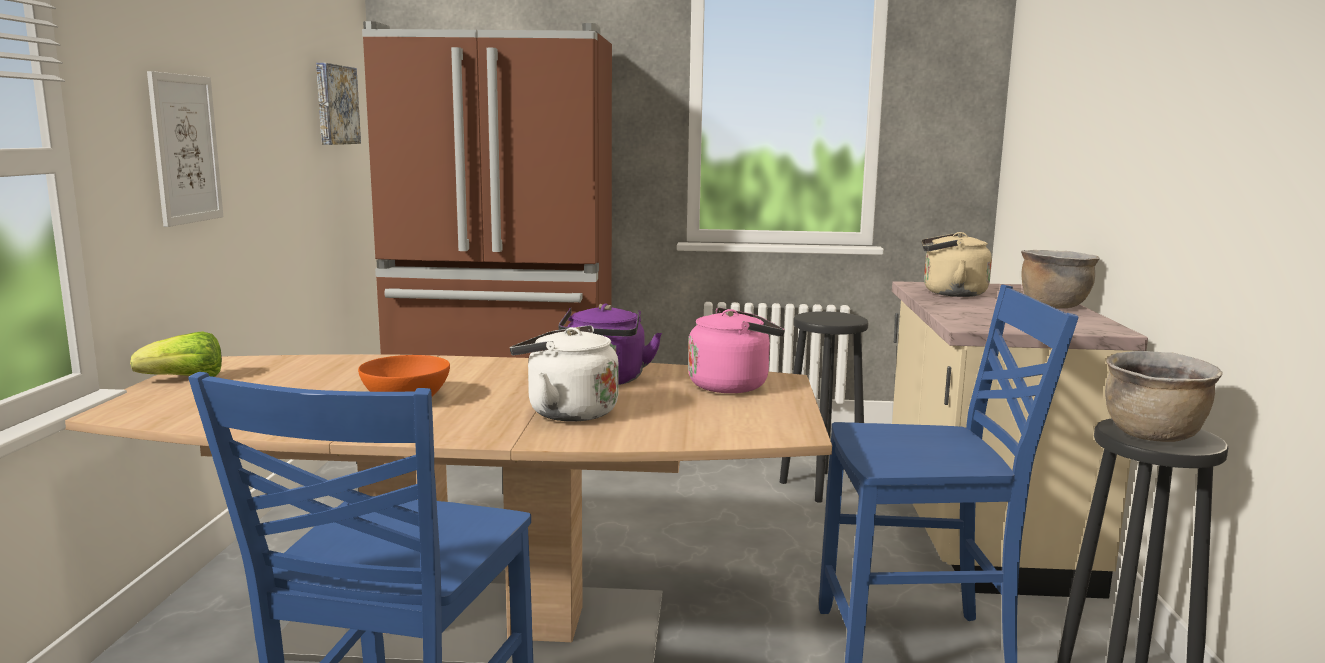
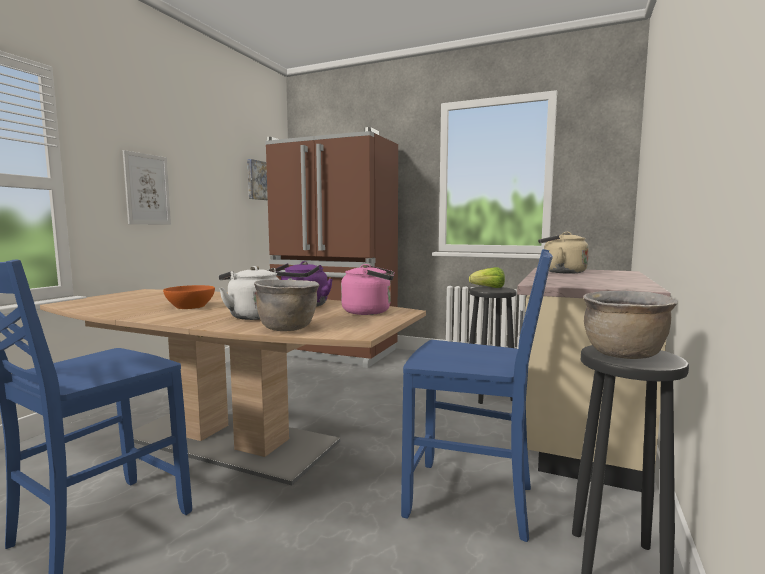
camera: 20 degrees right, 5 degrees down
(185, 379) = (119, 295): lettuce -> lettuce (488, 288)
(1053, 305) = (626, 278): brown cooking pot -> brown cooking pot (288, 328)

